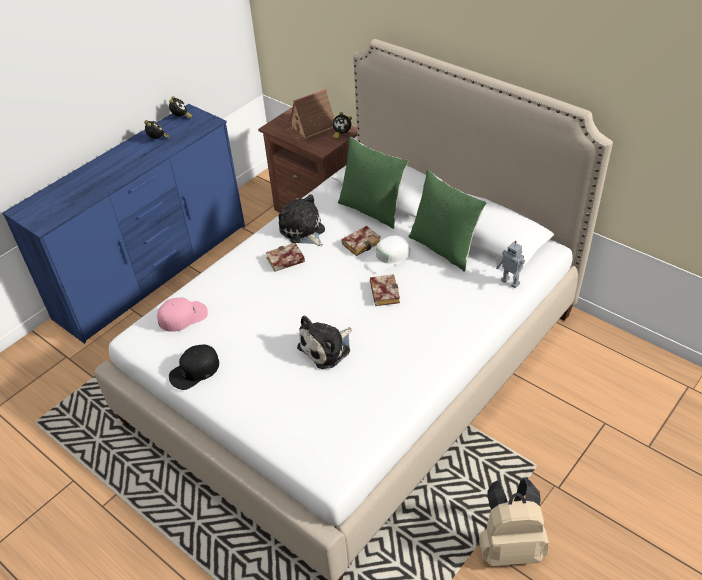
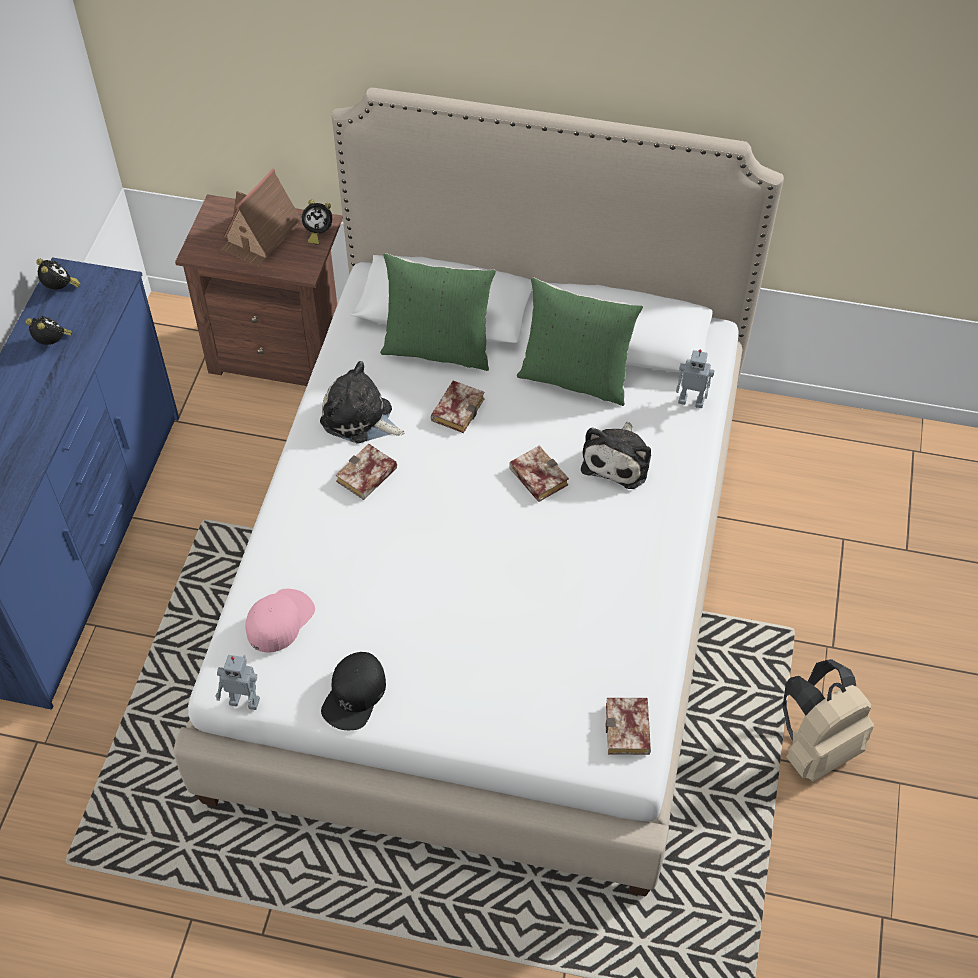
camera: 30 degrees left, 10 degrees up
(136, 351) = (245, 700): none -> toy robot
(327, 348) = (513, 589): plush toy -> plush toy (618, 460)
(342, 457) = (629, 731): none -> book
(388, 258) = (509, 421): white cap -> none

